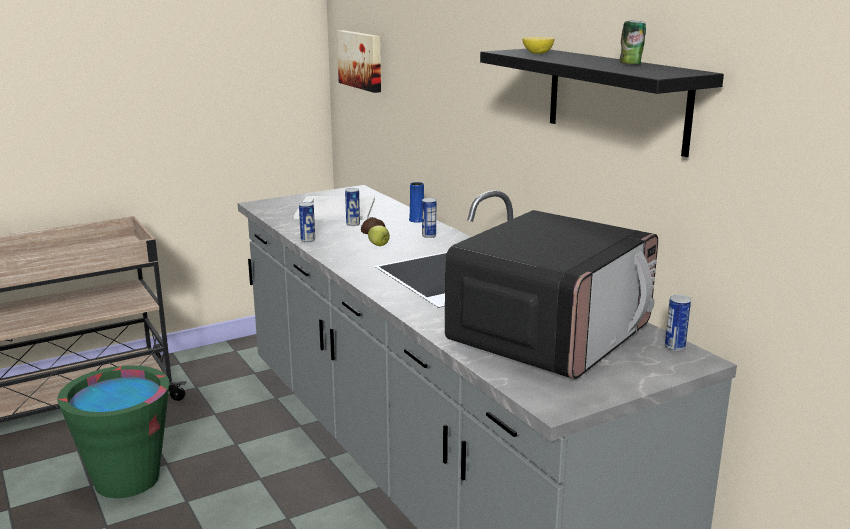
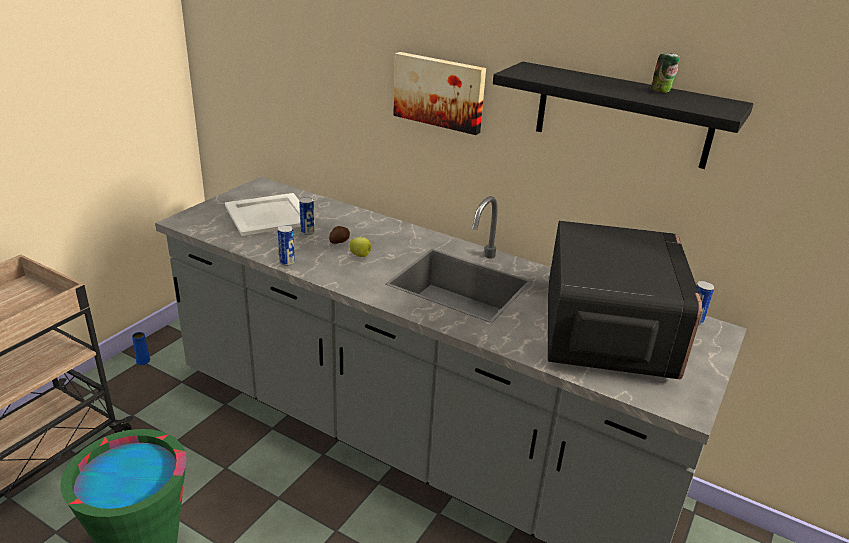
camera: 30 degrees left, 10 degrees up
(361, 60) = (247, 50): picture -> picture (439, 92)
(417, 220) = (360, 216): blue vase -> blue vase (143, 361)
(429, 236) = (391, 234): can -> none
(537, 53) = (552, 76): lemon -> none

